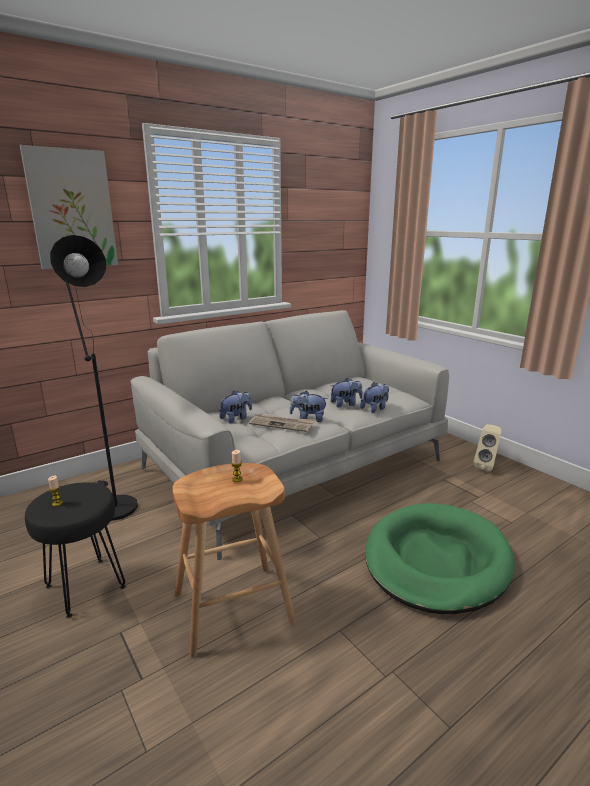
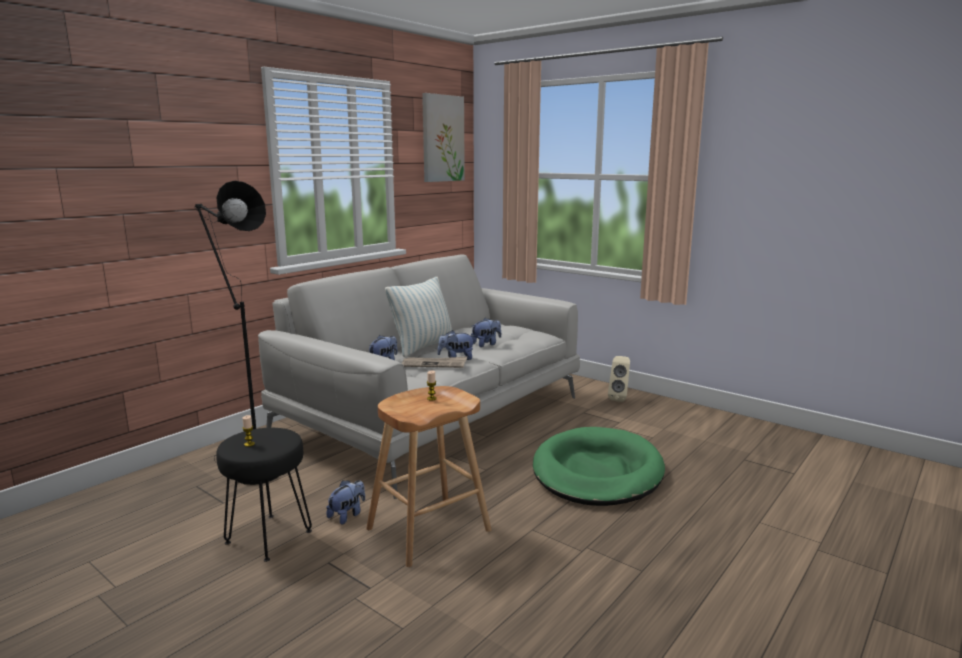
camera: 15 degrees left, 5 degrees down
(71, 210) = (193, 154): picture -> picture (442, 138)
(284, 401) = (423, 347): none -> pillow
(375, 409) = (515, 346): plush toy -> plush toy (347, 515)

